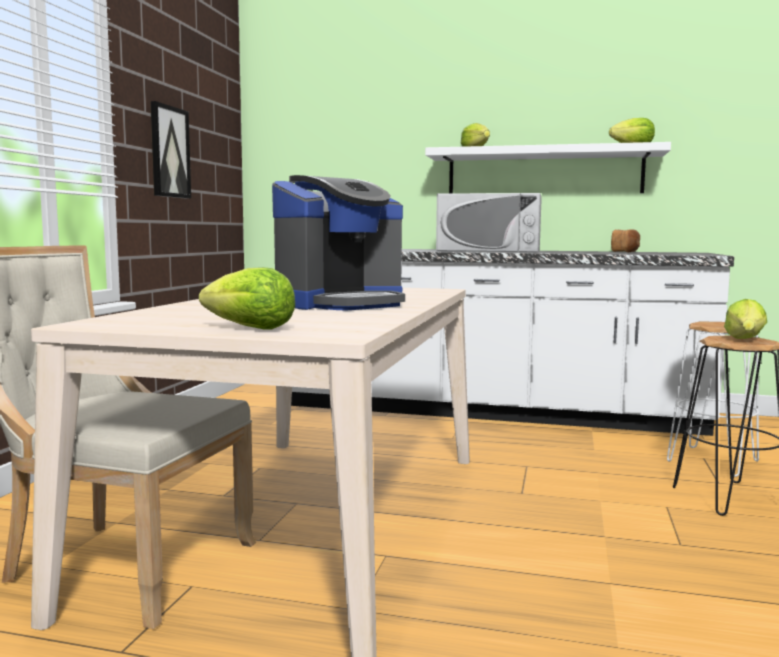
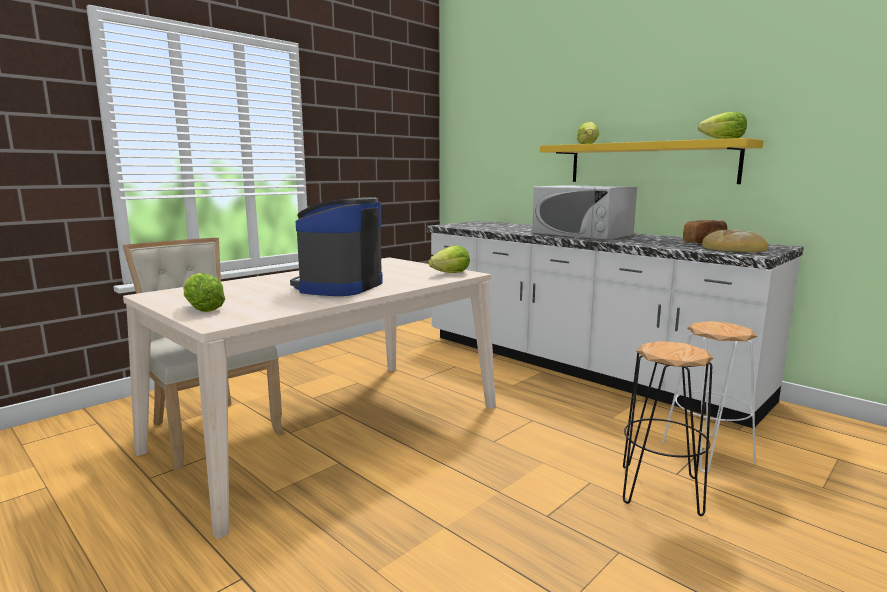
camera: 30 degrees right, 5 degrees up
(169, 152) = (359, 156): picture -> none
(340, 304) = (338, 286): coffee machine -> coffee machine turned 120 degrees clockwise
(544, 172) = (649, 163): white shelf -> yellow shelf
(672, 253) = (734, 248): none -> bread
(745, 339) = (678, 351): lettuce -> lettuce (451, 273)

